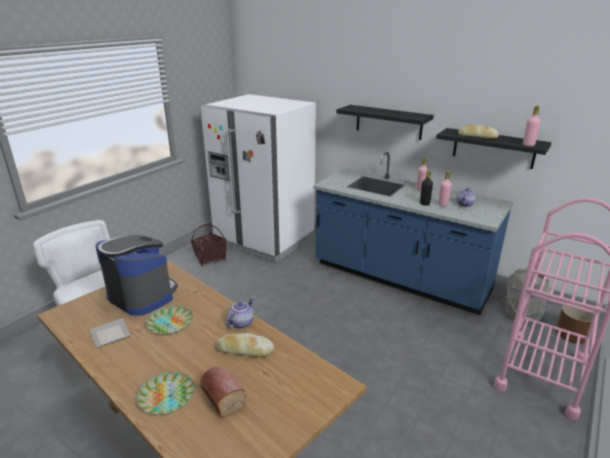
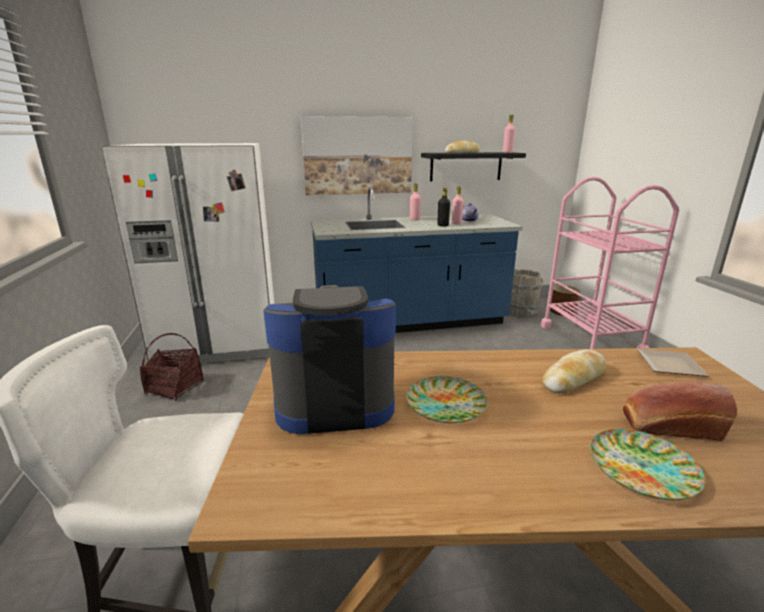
camera: 45 degrees left, 5 degrees down
(109, 334) = (404, 468): plate -> plate (668, 366)
(241, 323) = (510, 361): teapot -> none
(388, 122) = (358, 156): black shelf -> picture

